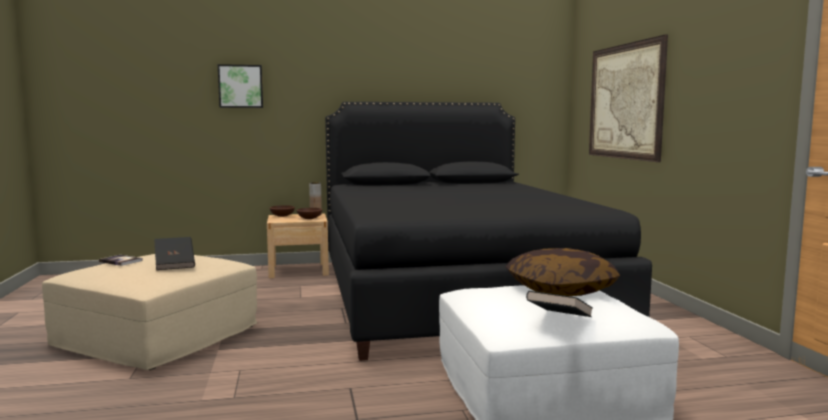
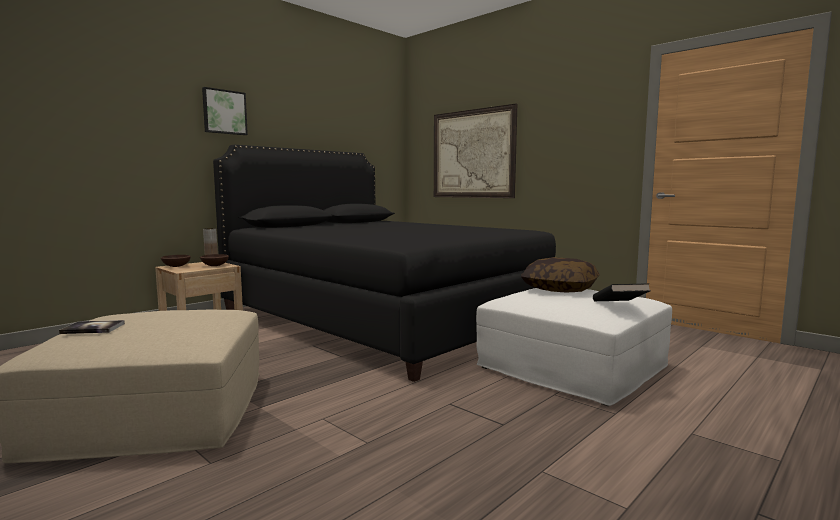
camera: 35 degrees left, 0 degrees up
(175, 264) = (184, 321): black book -> none
(240, 86) = (113, 120): picture -> picture (224, 112)

